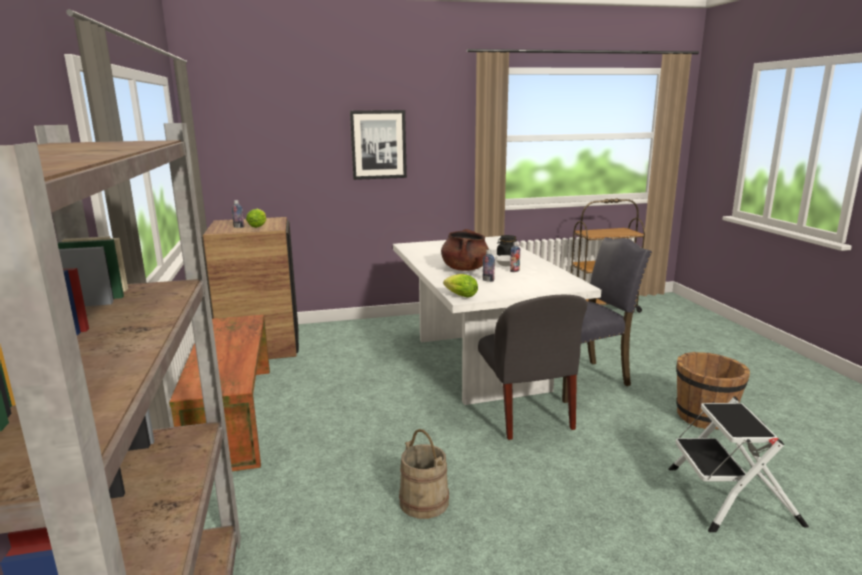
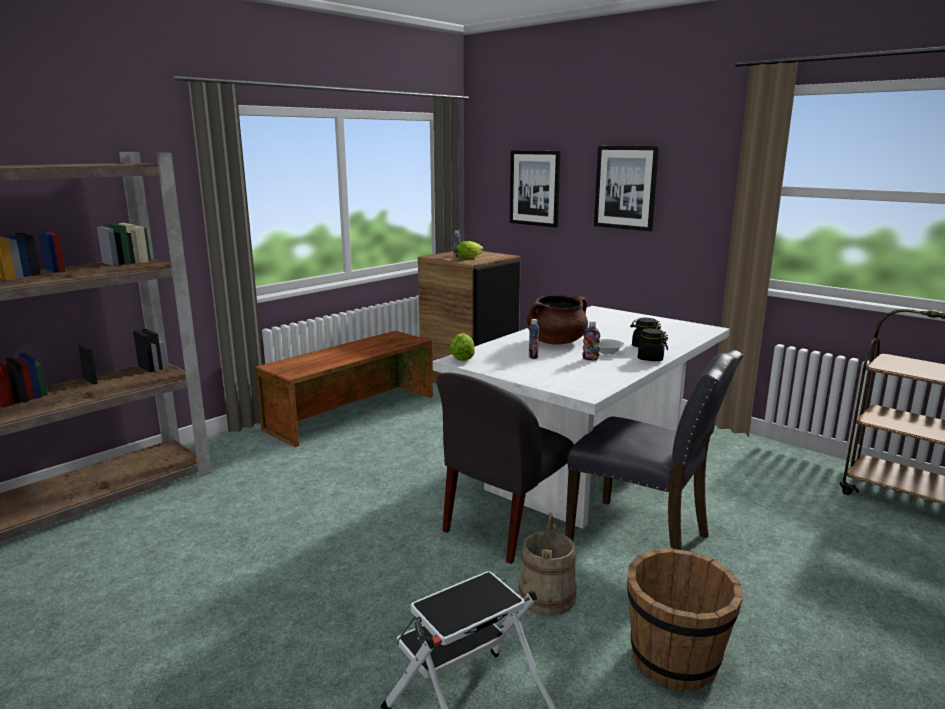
camera: 55 degrees right, 0 degrees up
(282, 152) = (535, 188): none -> picture
(424, 501) = (303, 522): beige bucket -> beige bucket (547, 597)
(533, 261) = (650, 358): none -> black jar

